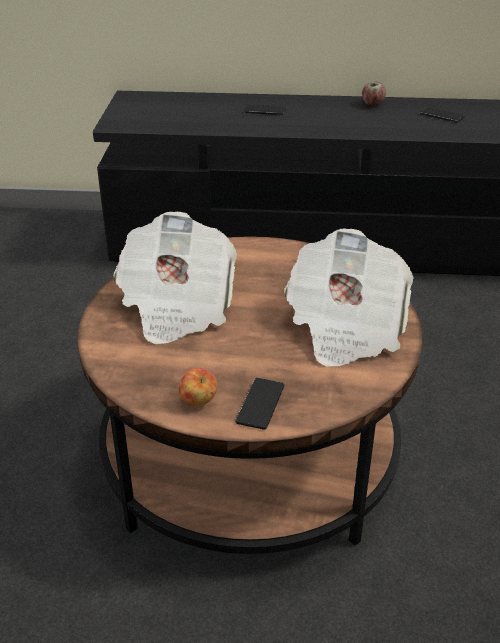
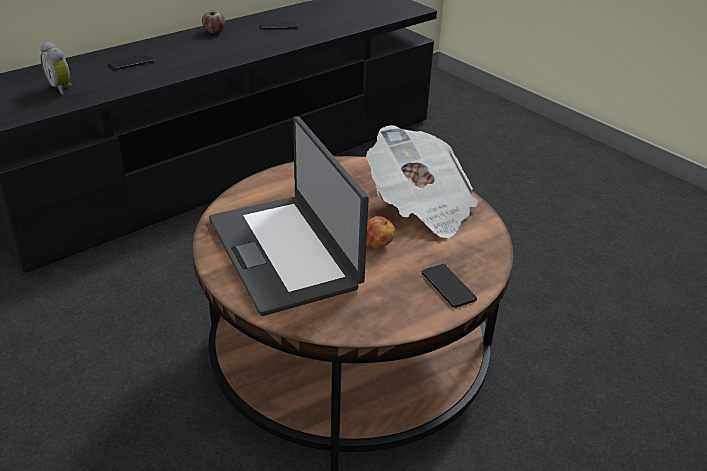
camera: 45 degrees left, 0 degrees up
(176, 306) = (285, 252): newspaper -> laptop
(187, 115) = (62, 88): none -> alarm clock
(198, 401) = (408, 309): apple -> apple (378, 244)

